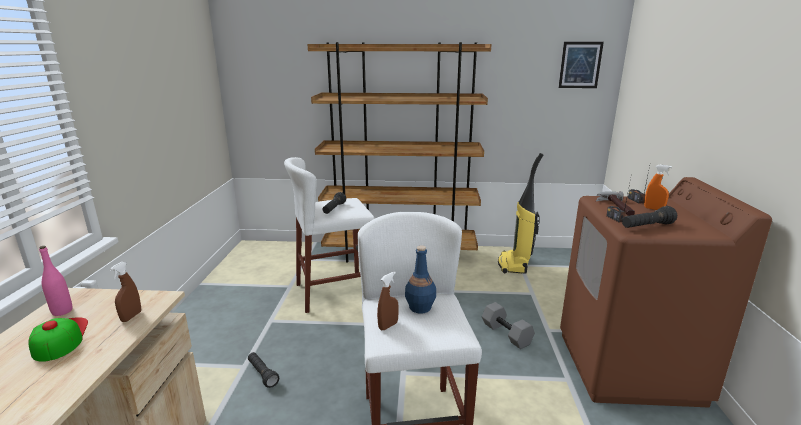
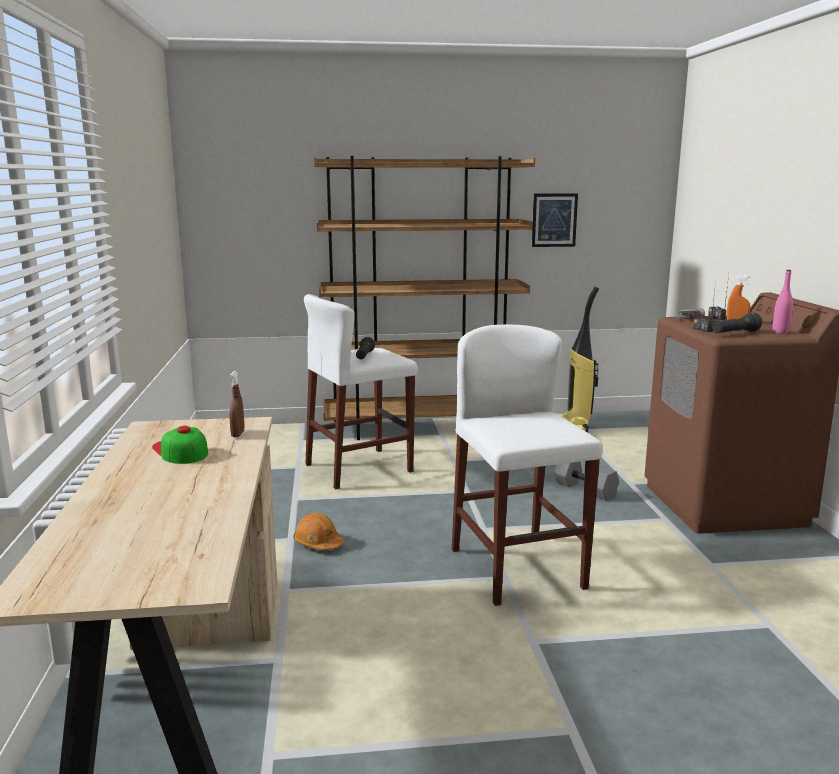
camera: 10 degrees left, 5 degrees down
(62, 311) = (153, 435): pink bottle -> pink bottle (780, 332)
(262, 374) = (318, 543): black flashlight -> orange hard hat
(388, 326) = (505, 431): brown spray bottle -> none
(420, 307) = (527, 419): blue bottle -> none
(580, 65) = (629, 184): picture -> picture (554, 220)

